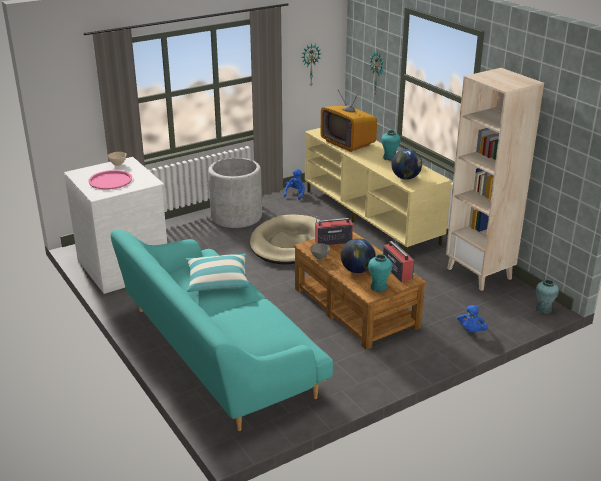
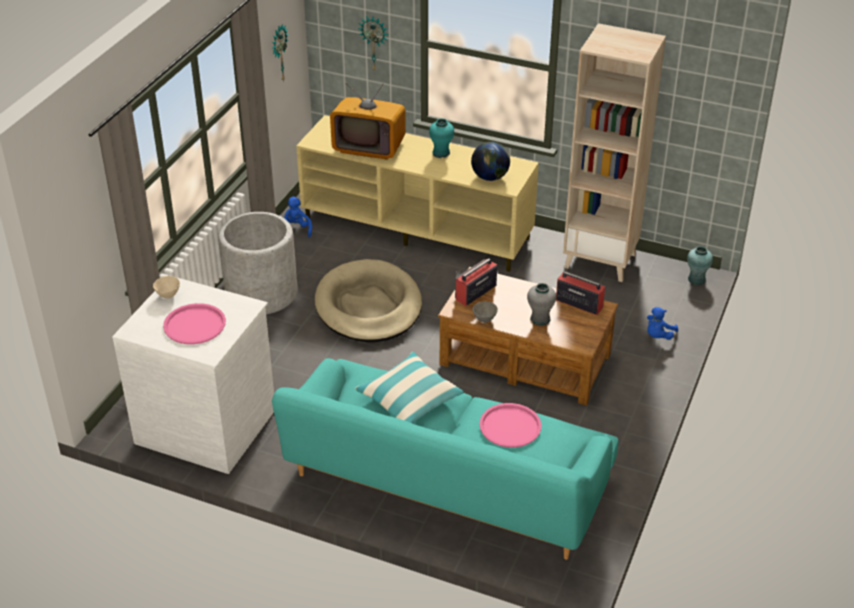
camera: 35 degrees left, 10 degrees up
(260, 319) = (510, 426): none -> pink tray
(357, 270) = (540, 319): globe -> grey vase
(378, 287) = (582, 331): turquoise vase -> none
(471, 331) = (658, 336): blue plush toy -> blue plush toy turned 60 degrees clockwise

